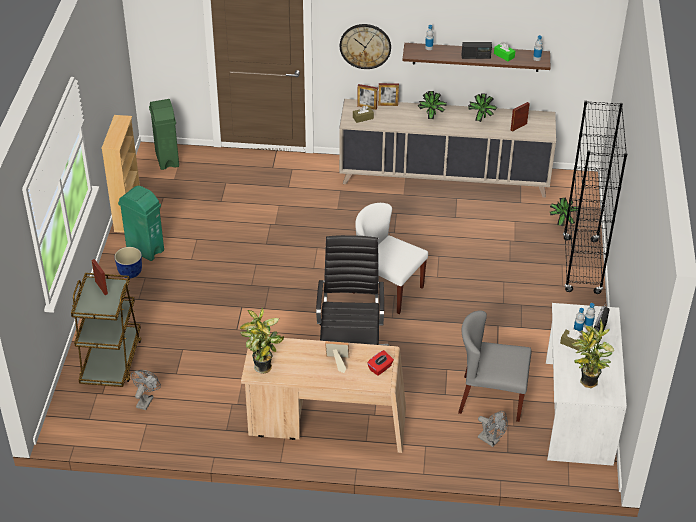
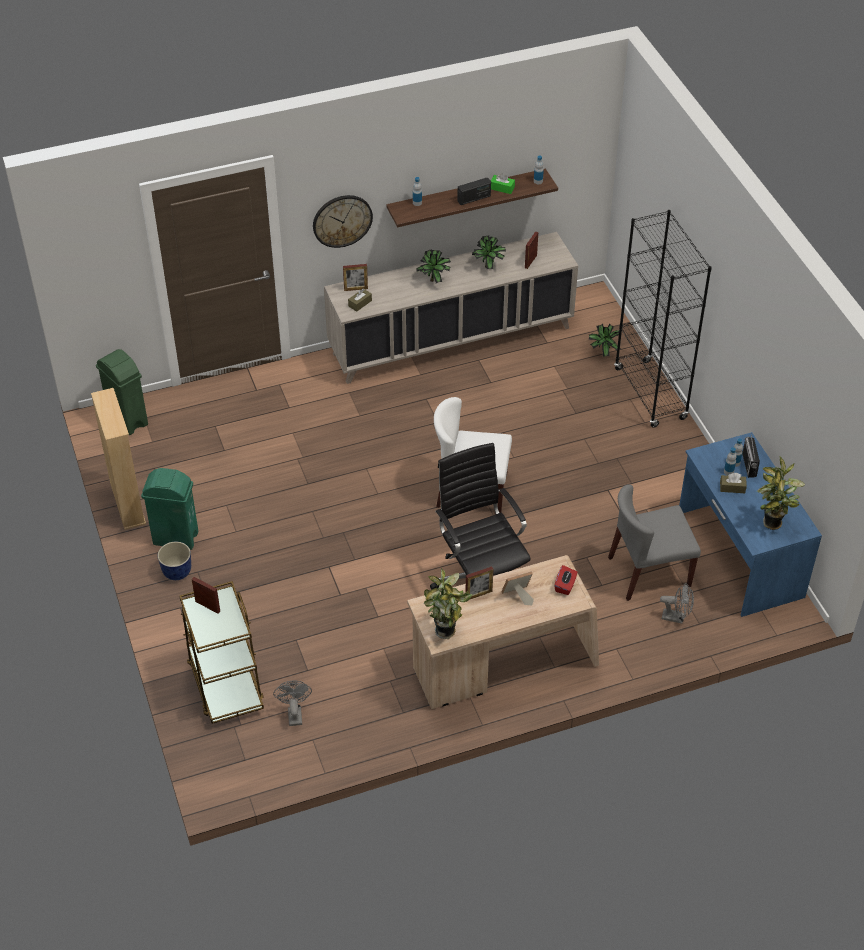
camera: 25 degrees left, 5 degrees up
(388, 104) = (376, 278): picture frame -> picture frame (478, 594)
(576, 411) = (738, 554): white desk -> blue desk

